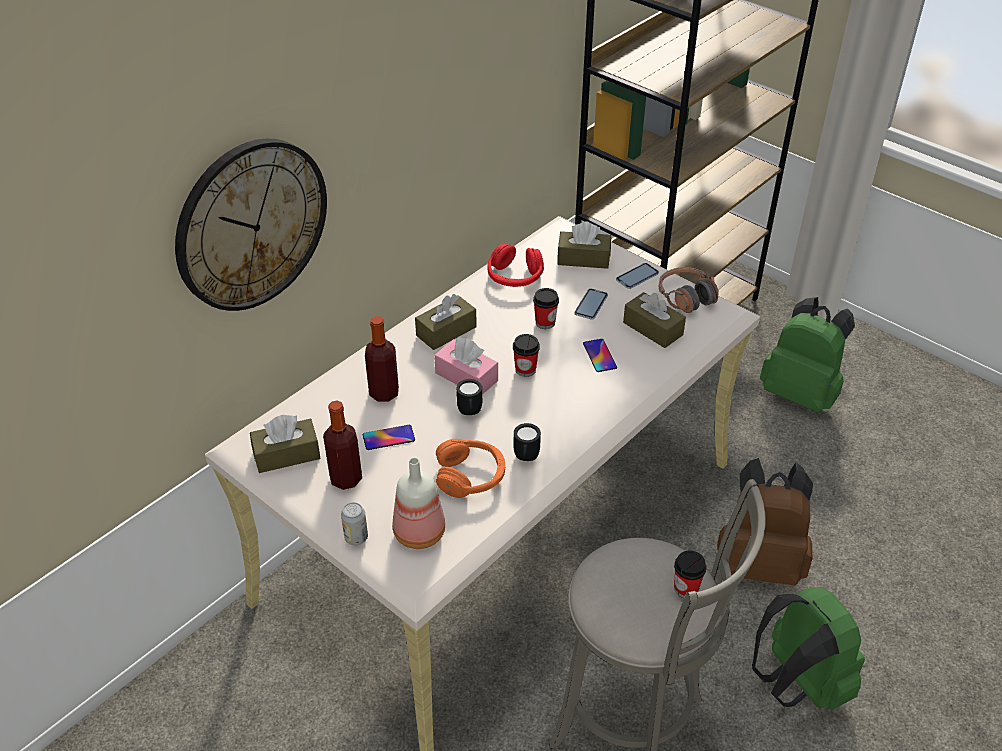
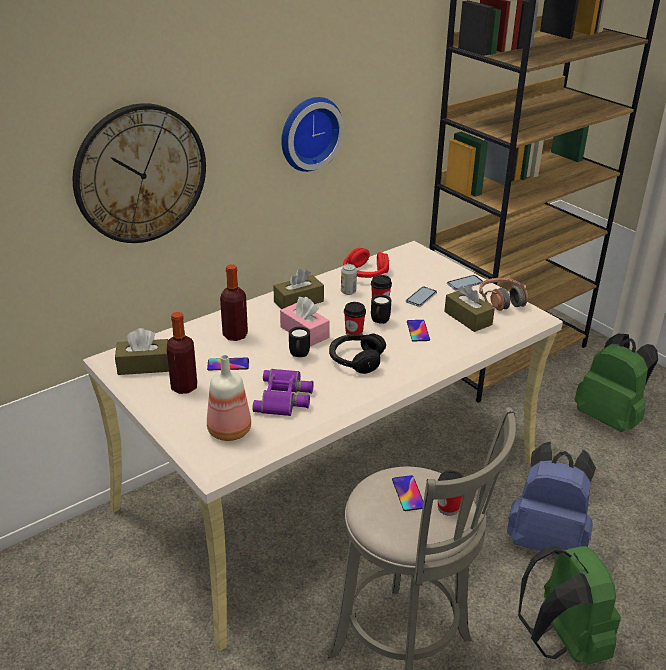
camera: 10 degrees right, 10 degrees down
(356, 538) = (177, 427): can -> can (348, 292)
(437, 123) = (308, 132): none -> wall clock
(470, 476) = (285, 398): orange headphones -> purple binoculars
(526, 459) = (334, 392): black mug -> black mug (379, 322)
(538, 409) = (356, 360): none -> black headphones
(583, 259) = (424, 267): brown tissue box -> none
(637, 577) = (408, 493): none -> phone
(758, 562) = (546, 540): brown backpack -> blue backpack

